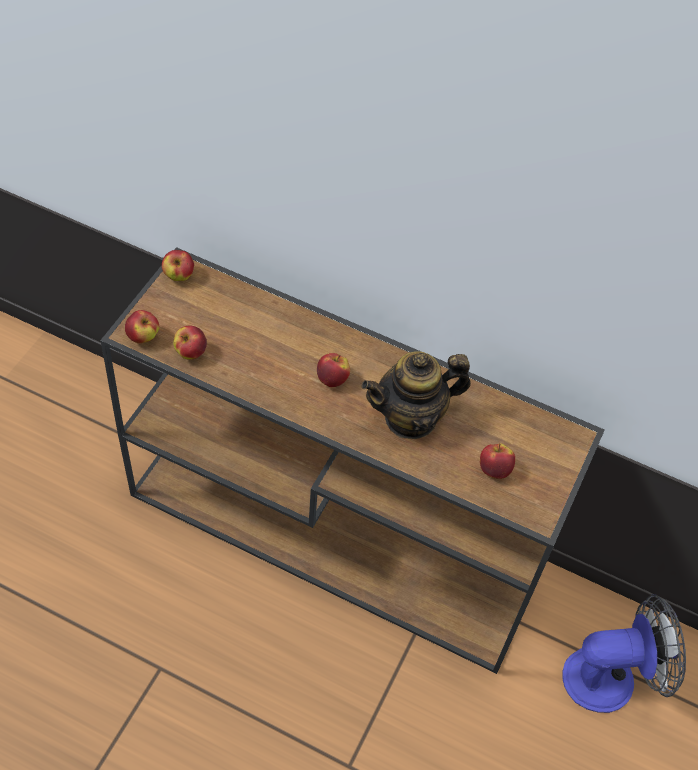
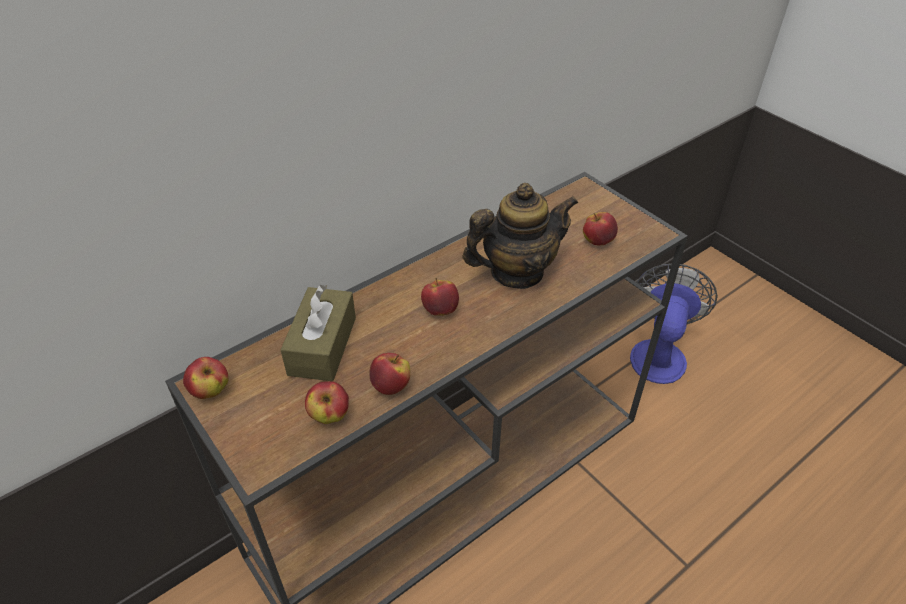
camera: 60 degrees left, 10 degrees down
(143, 337) = (274, 456): apple -> apple (391, 386)
(253, 319) = (322, 346): none -> brown tissue box
(411, 418) = (516, 272): teapot -> teapot turned 120 degrees counterclockwise

